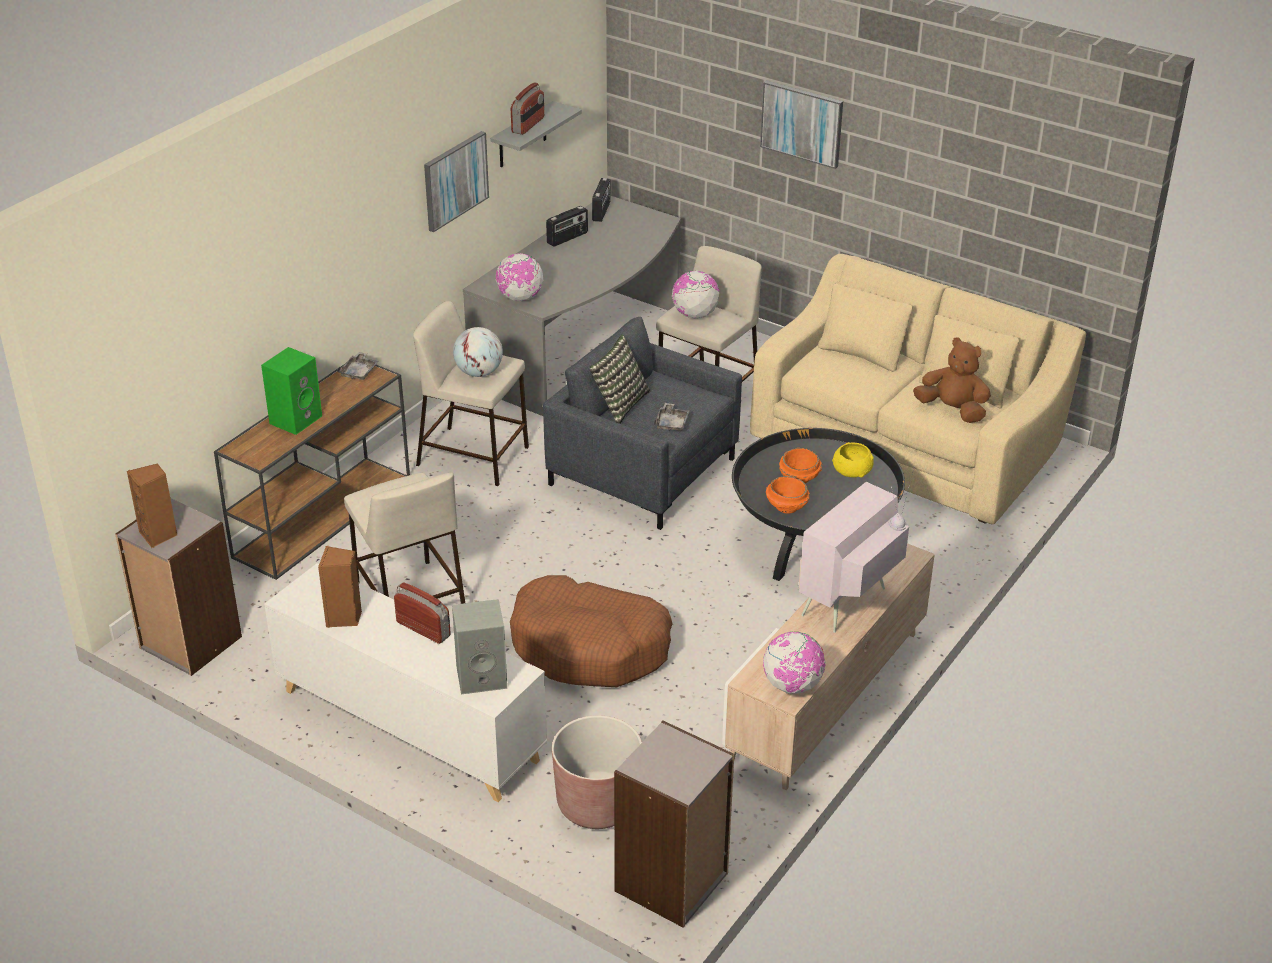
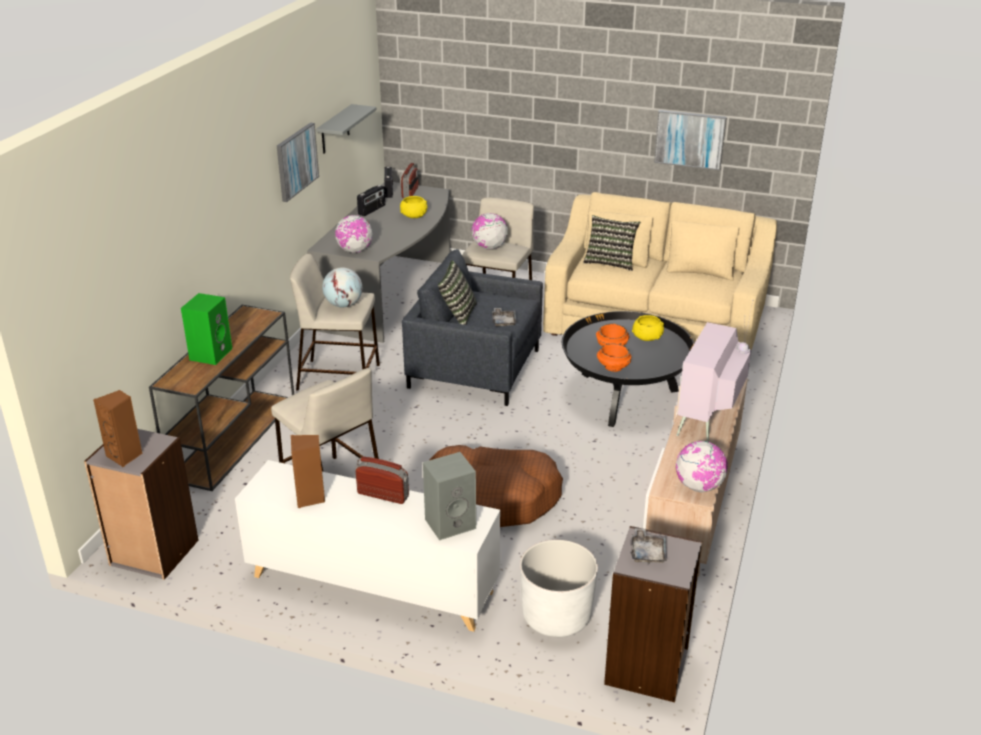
camera: 15 degrees left, 5 degrees down
(359, 372) = (250, 314): grey tray -> grey tray (647, 552)
(528, 125) = (341, 119): radio -> radio (410, 192)
(597, 804) = (556, 616): brown planter -> white planter
(616, 254) = (414, 215): none -> yellow bowl
(802, 123) = (542, 100): picture -> picture (689, 139)
(849, 356) = (610, 262): none -> pillow
(952, 410) = (702, 285): brown plush toy -> none

